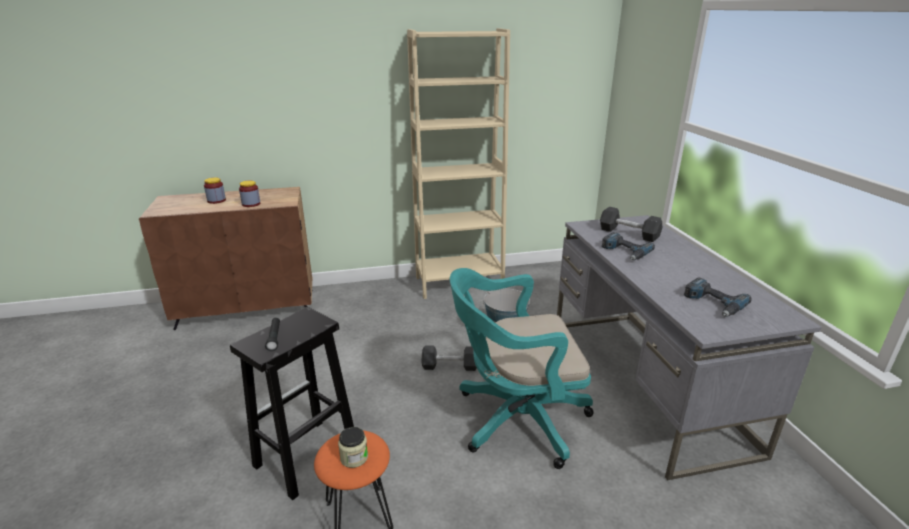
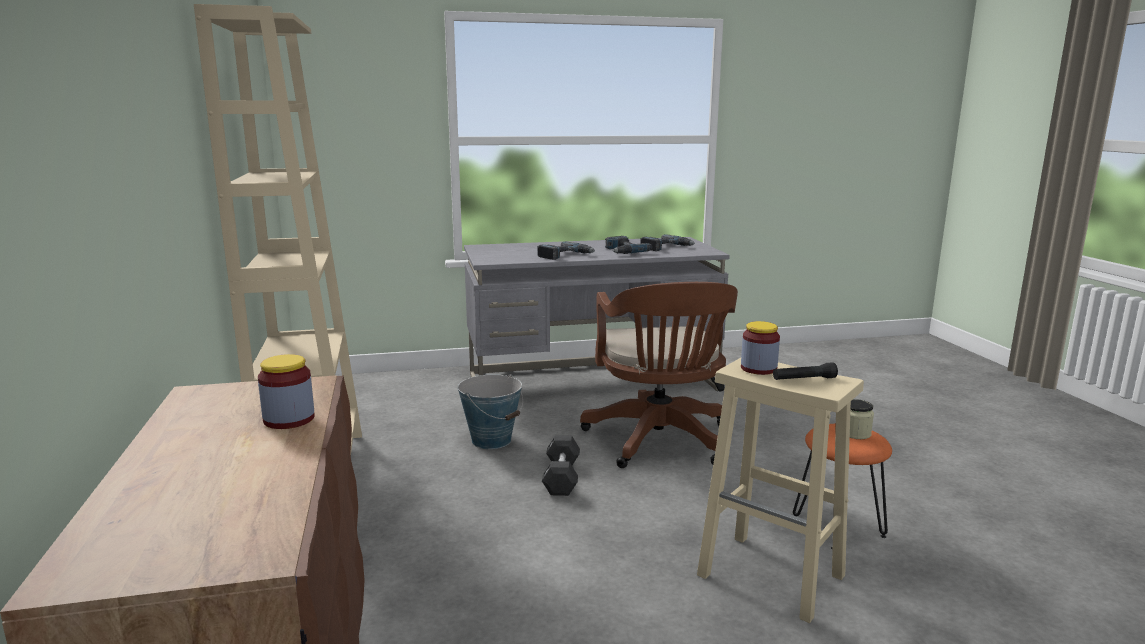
camera: 90 degrees left, 10 degrees down
(216, 200) = (211, 469): jar -> jar (758, 368)
(305, 458) = (773, 576): black stool -> beige stool
(514, 419) = (660, 442): turquoise office chair -> brown office chair
(628, 233) = (517, 252): black dumbbell -> none
(668, 278) = (622, 251): none -> power drill

